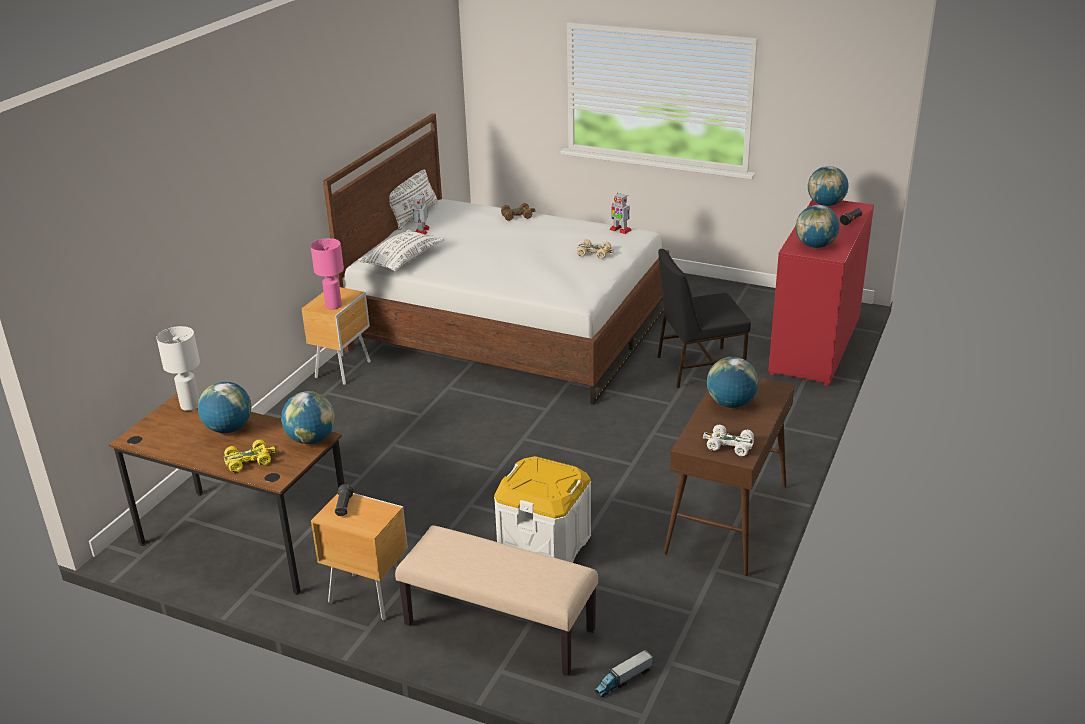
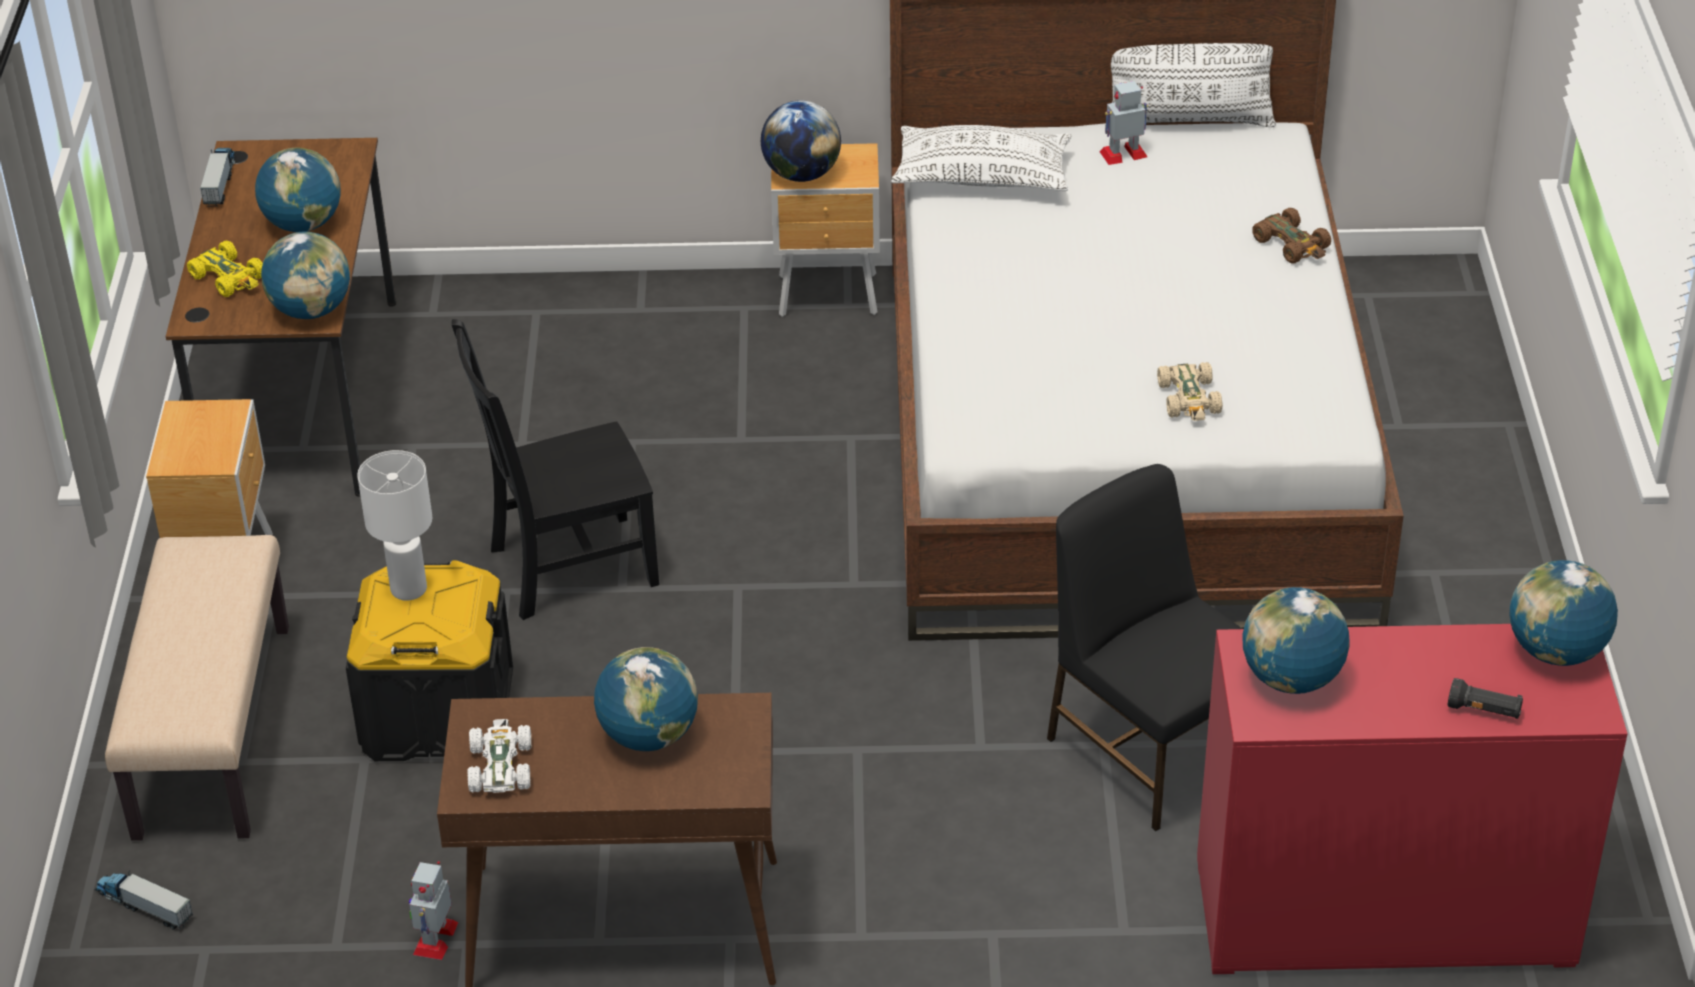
camera: 65 degrees right, 10 degrees up
(152, 449) = (220, 182): none -> toy truck
(191, 406) = (347, 165): white table lamp -> white table lamp (409, 590)
(333, 306) = (801, 174): pink table lamp -> globe
(344, 507) = (210, 418): black flashlight -> none
(468, 482) = (567, 567): none -> black chair
(544, 545) = (437, 714): white storage box -> black storage box
(620, 230) = (1334, 401): toy robot -> toy robot (435, 938)

